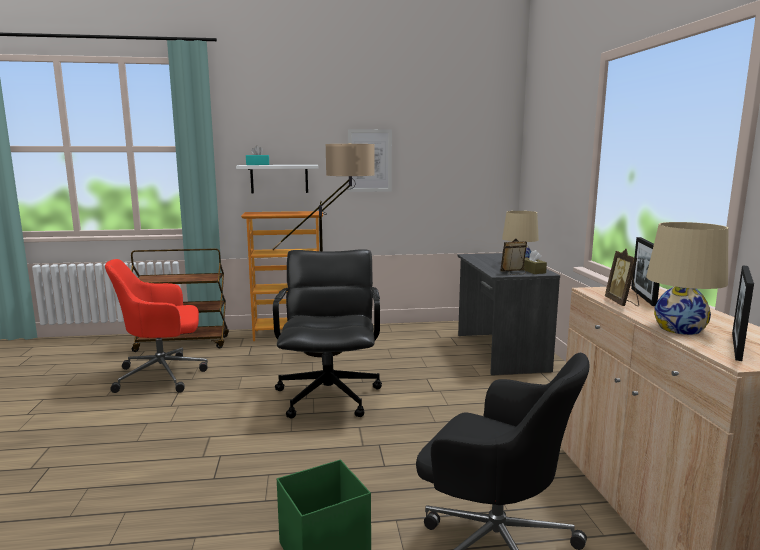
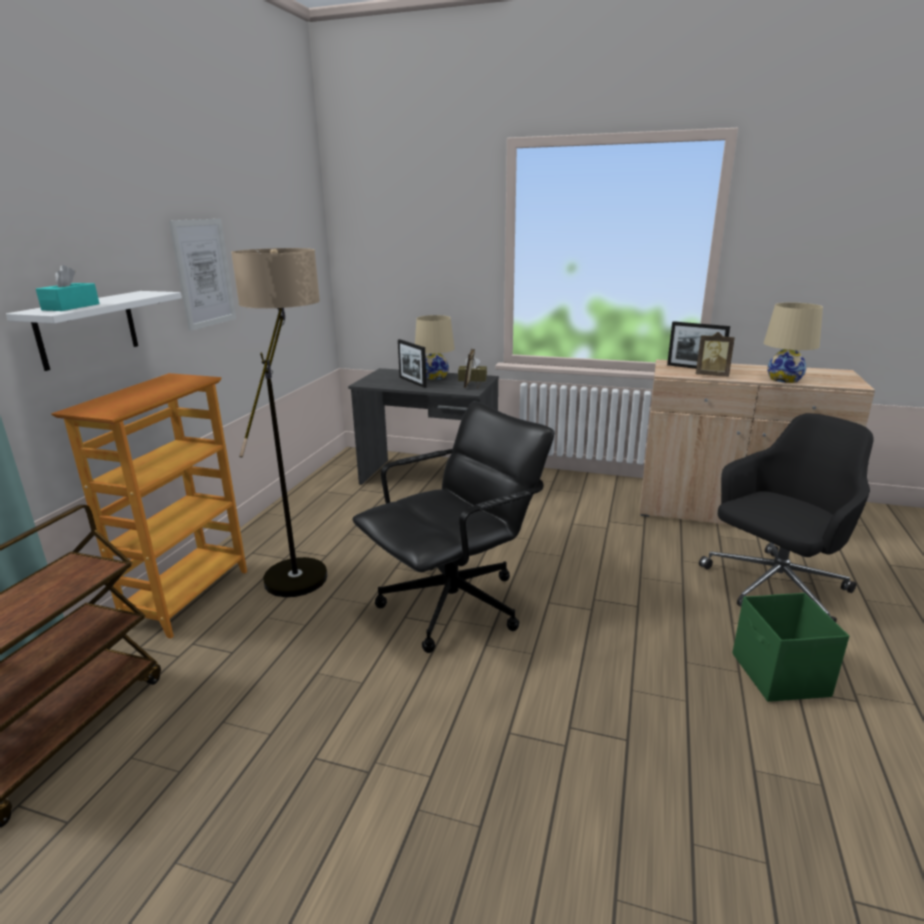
camera: 65 degrees left, 10 degrees up
(163, 375) = (213, 776): red office chair -> none
(329, 396) = (454, 605): black office chair -> black office chair turned 120 degrees clockwise
(736, 346) = (823, 378): picture frame -> picture frame (412, 382)

